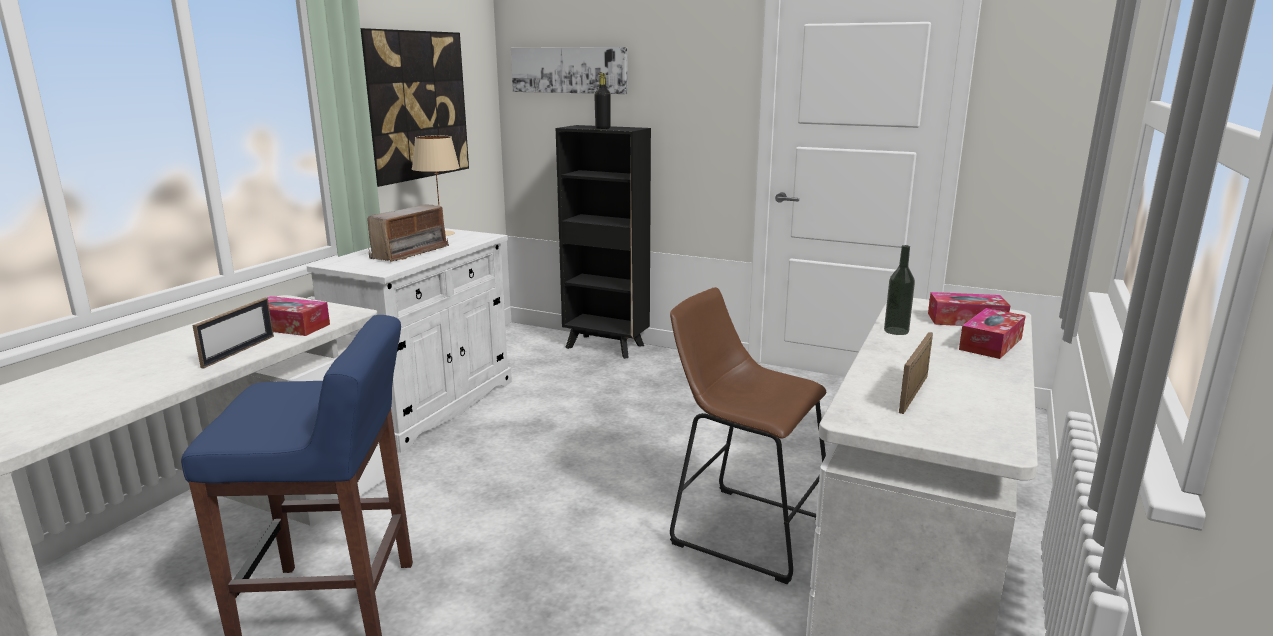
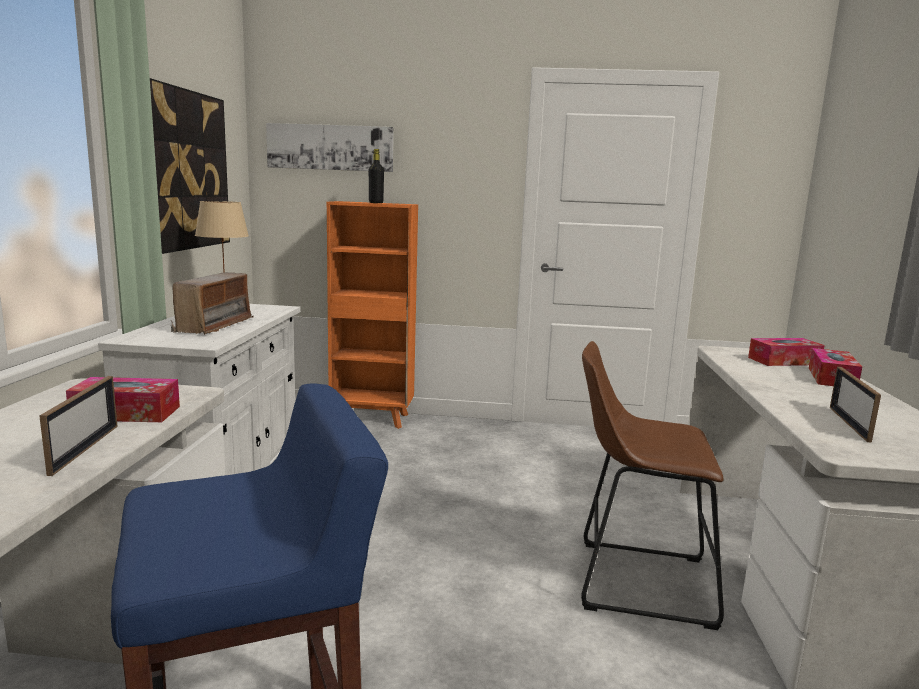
camera: 20 degrees left, 5 degrees down
(606, 347) = (372, 419): black bookcase -> orange bookcase
(896, 331) = (748, 373): bottle -> none

